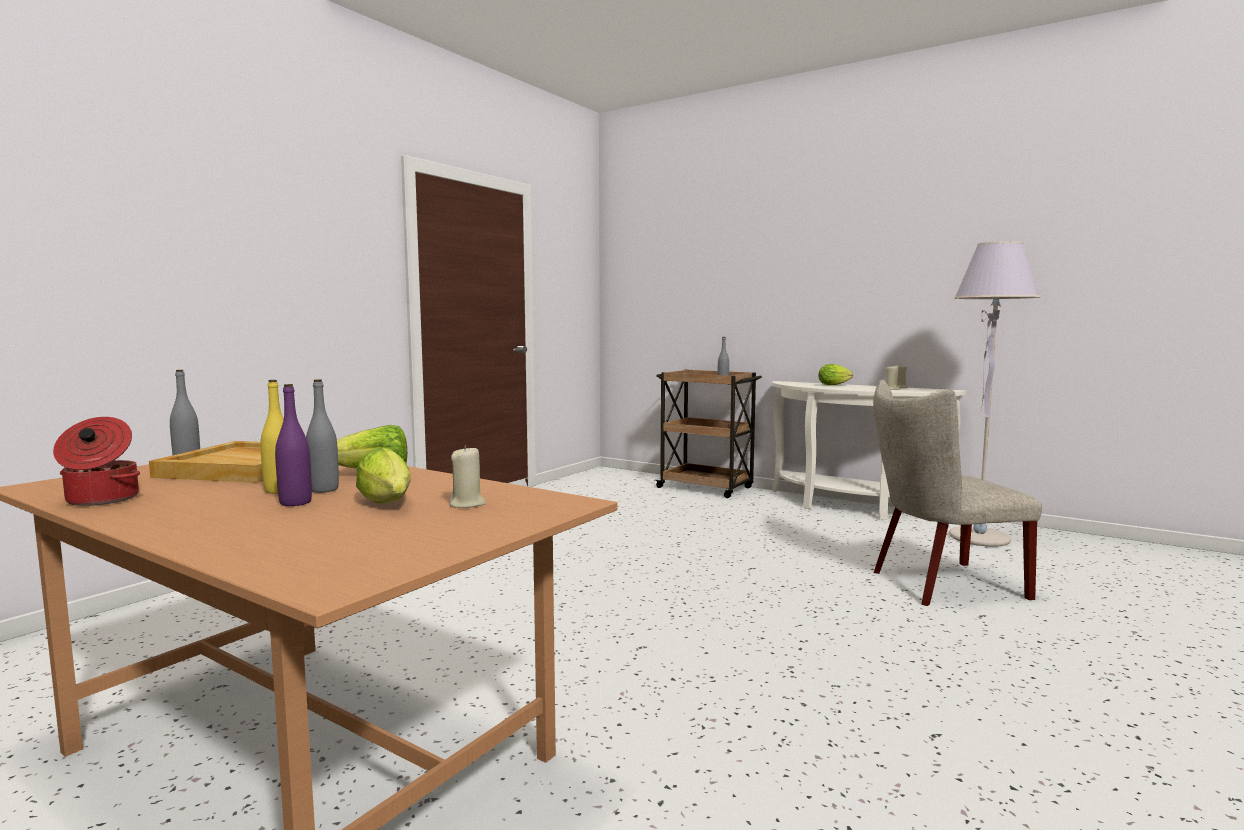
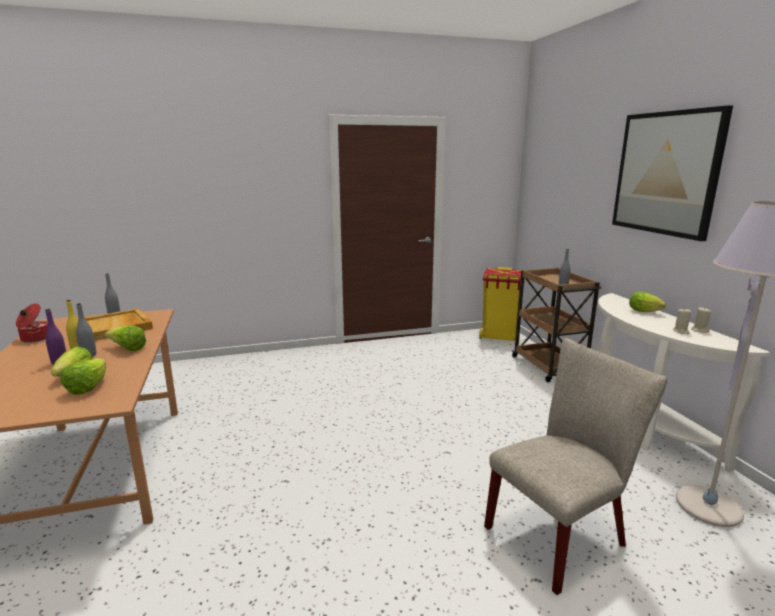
camera: 40 degrees right, 10 degrees up
(467, 504) = (88, 387): beige candle -> lettuce
(612, 476) = (499, 337): none -> yellow trash can
(823, 246) = (666, 173): none -> picture
(939, 584) = (561, 533): beige chair -> beige chair turned 120 degrees clockwise

